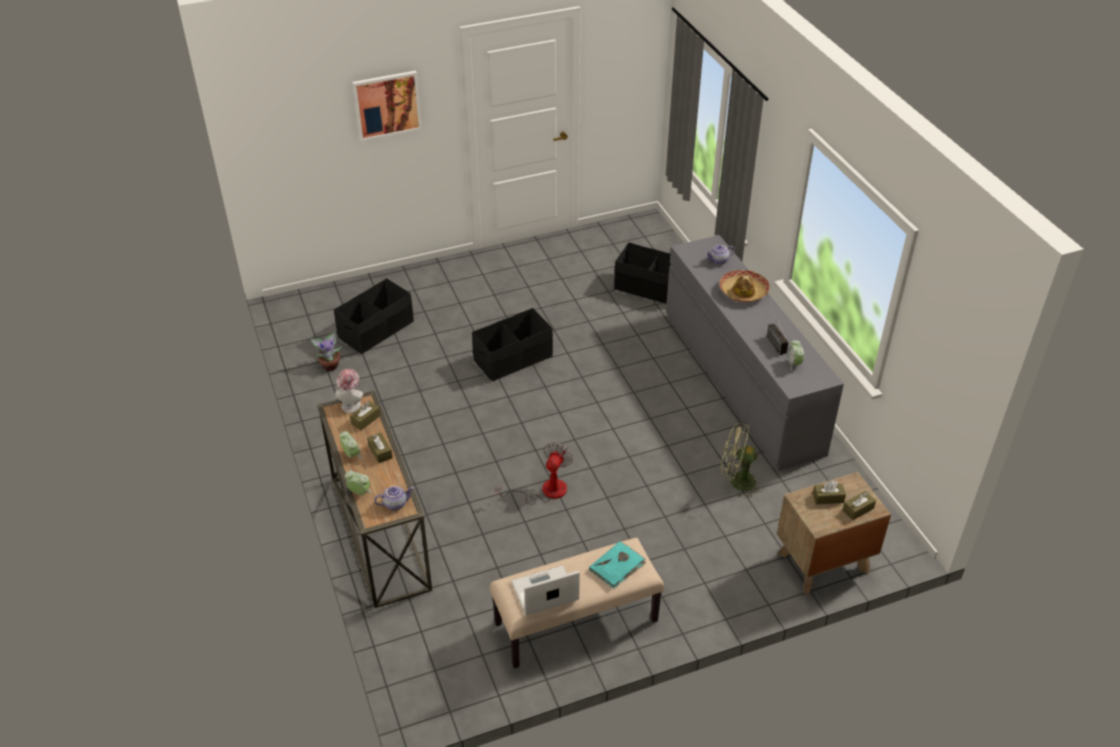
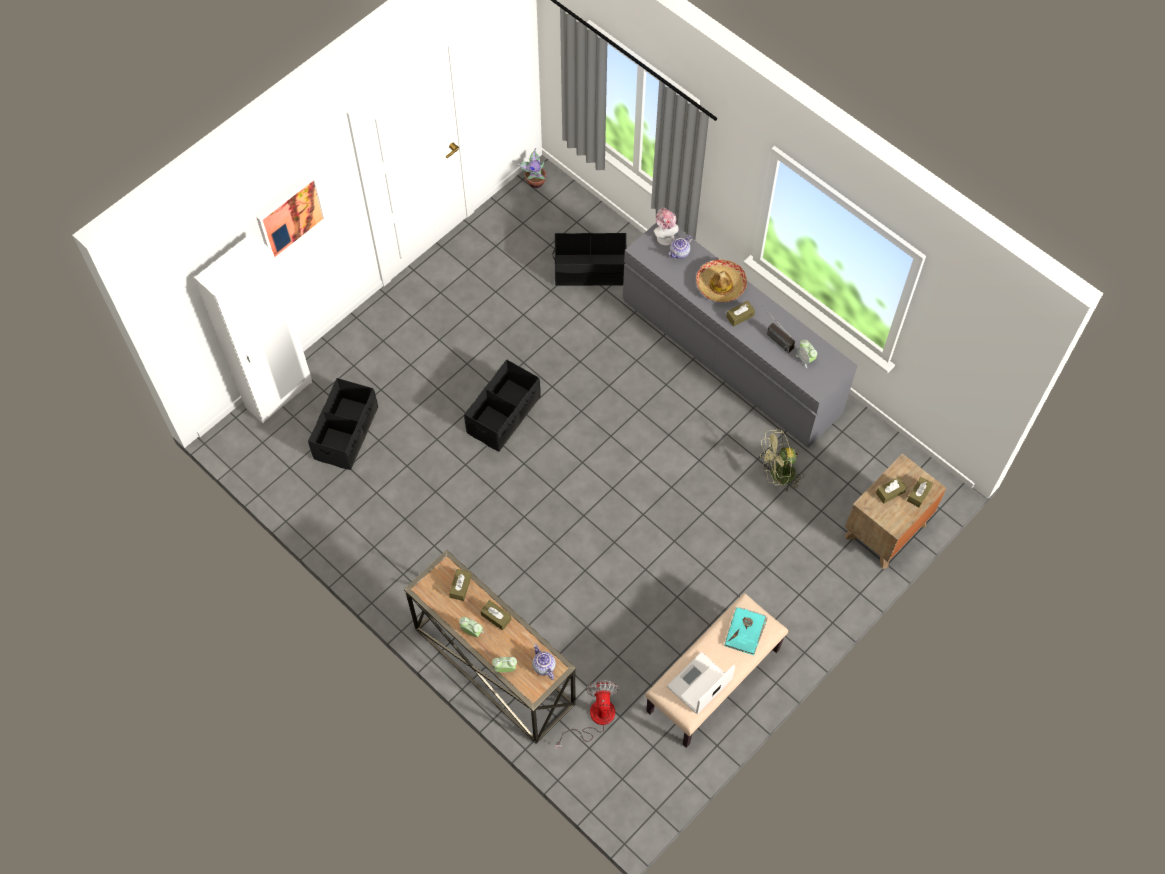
camera: 25 degrees left, 20 degrees up
(330, 365) = (327, 496): potted plant -> potted plant (535, 181)
(343, 290) = (279, 395): none -> white wardrobe
(351, 404) = (435, 574): hat -> hat (664, 236)
(395, 504) = (543, 666): teapot -> teapot turned 75 degrees counterclockwise
(545, 491) = (616, 558): fan -> fan (594, 719)
(748, 317) = (740, 316): none -> brown tissue box

